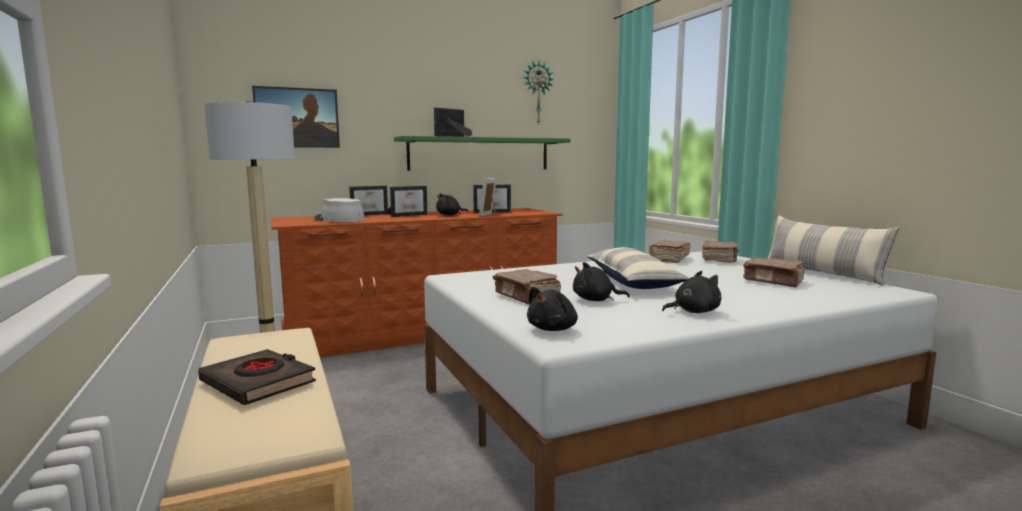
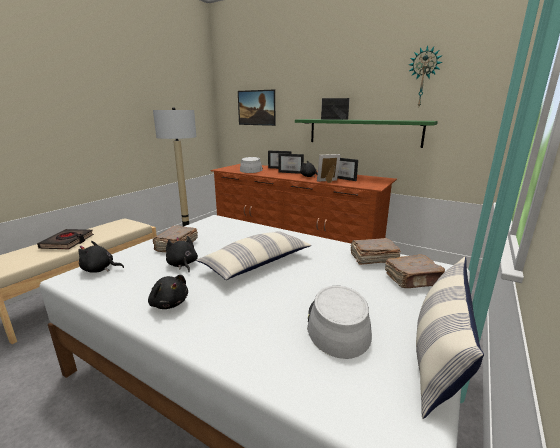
camera: 55 degrees right, 10 degrees up
(773, 282) = (337, 324): brown book -> grey hat

